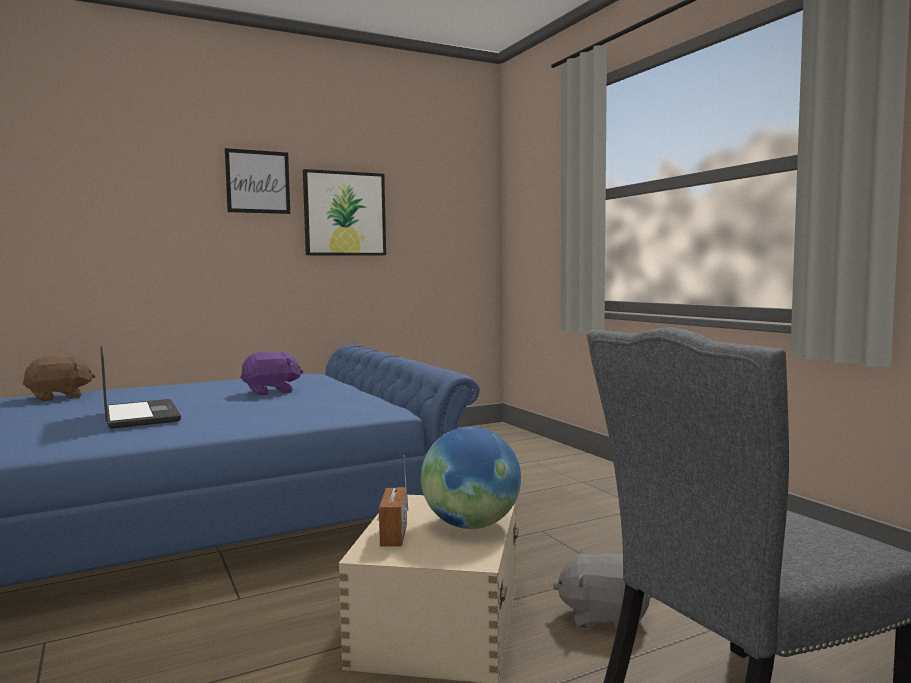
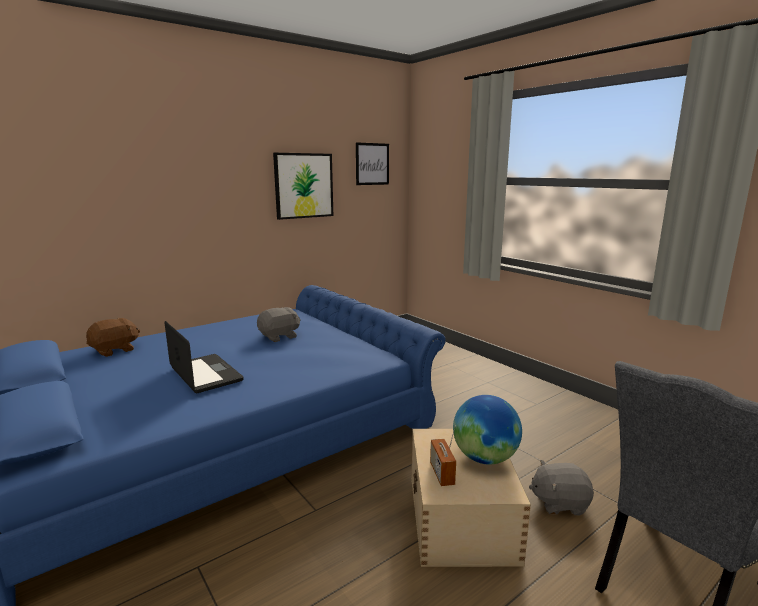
camera: 10 degrees left, 10 degrees up
(258, 182) = (240, 163): picture -> picture (372, 164)
(271, 392) = (279, 337): purple plush toy -> grey plush toy

